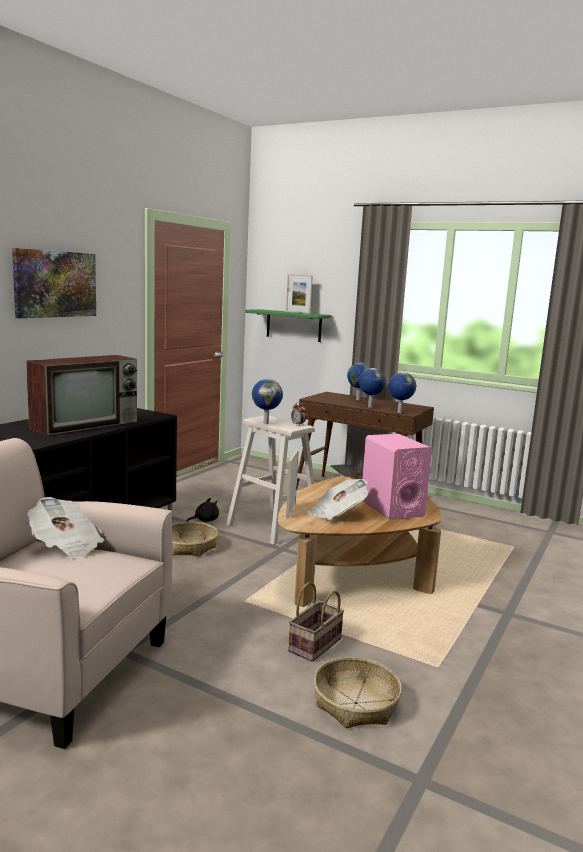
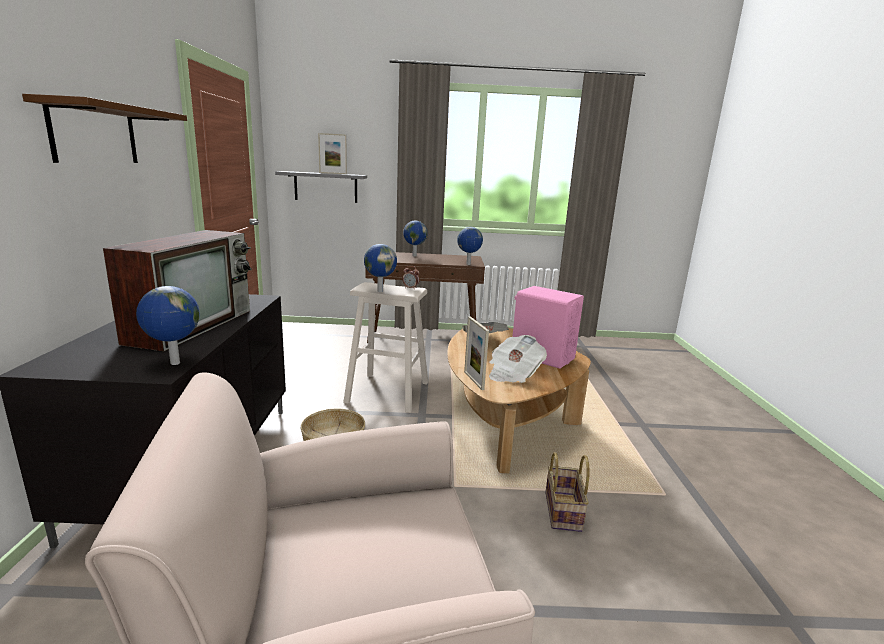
camera: 30 degrees left, 5 degrees up
(55, 284) = (94, 134): picture -> brown shelf
(67, 545) = (333, 508): newspaper -> none
(205, 520) = (317, 403): black plush toy -> none
(294, 325) = (326, 187): green shelf -> grey shelf
(355, 703) = (661, 562): basket -> none
(369, 407) = (437, 262): globe -> globe (174, 363)

